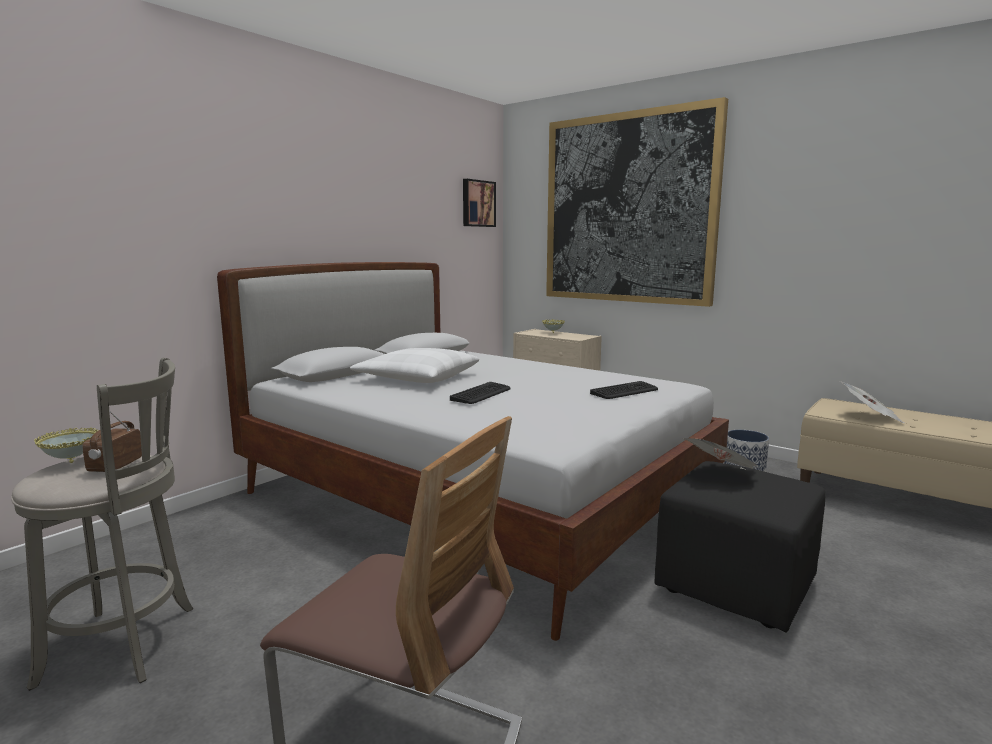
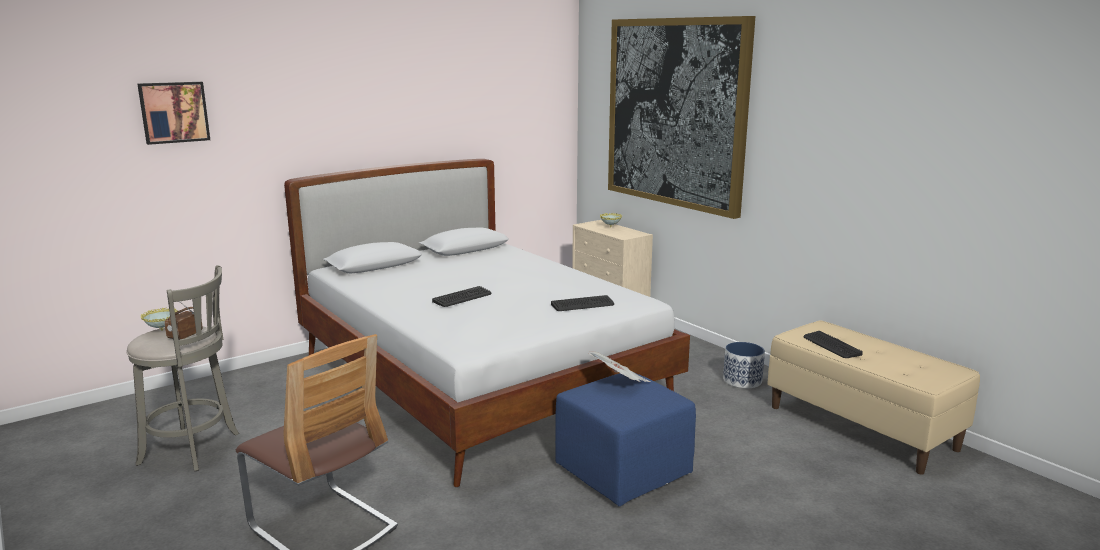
camera: 15 degrees right, 5 degrees up
(417, 378) = (434, 275): white pillow -> none
(477, 203) = (545, 96): picture -> picture (174, 112)
(735, 585) = (623, 472): black ottoman -> blue ottoman
(870, 417) = (831, 345): newspaper -> keyboard

